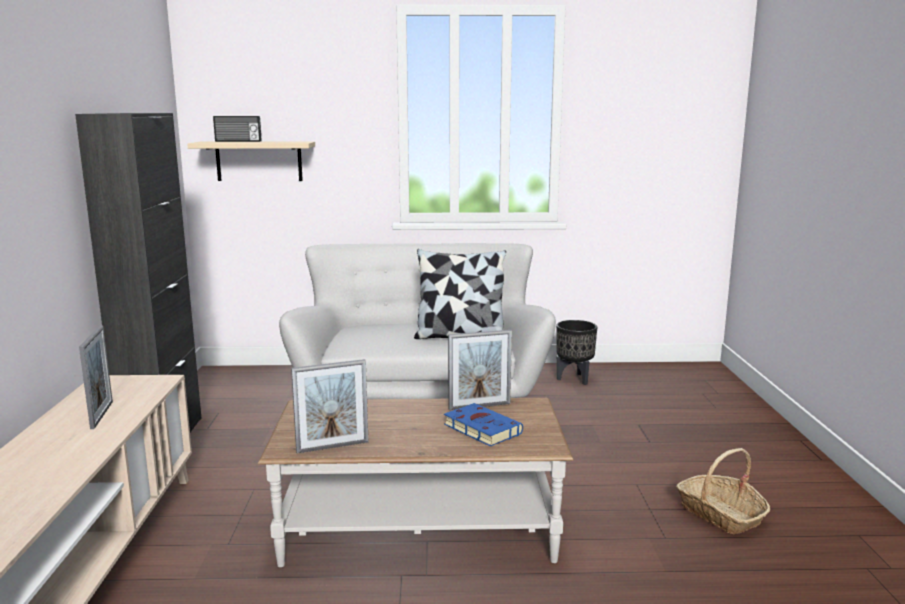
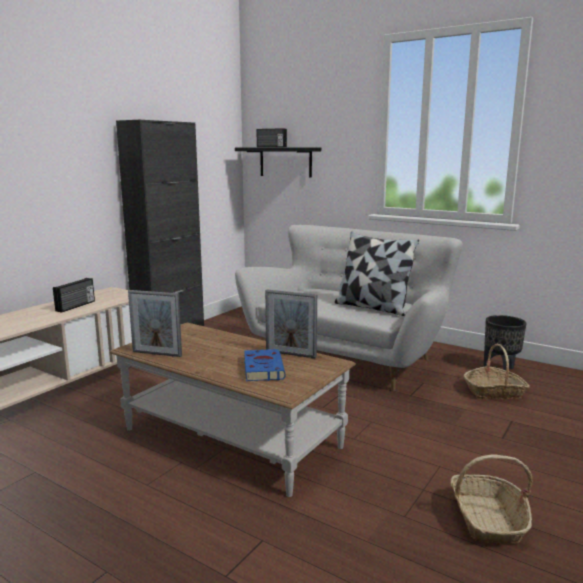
camera: 35 degrees right, 0 degrees up
(102, 415) = (76, 306): picture frame -> radio
(259, 161) = (285, 162): beige shelf -> black shelf
(594, 401) = (494, 392): none -> basket

